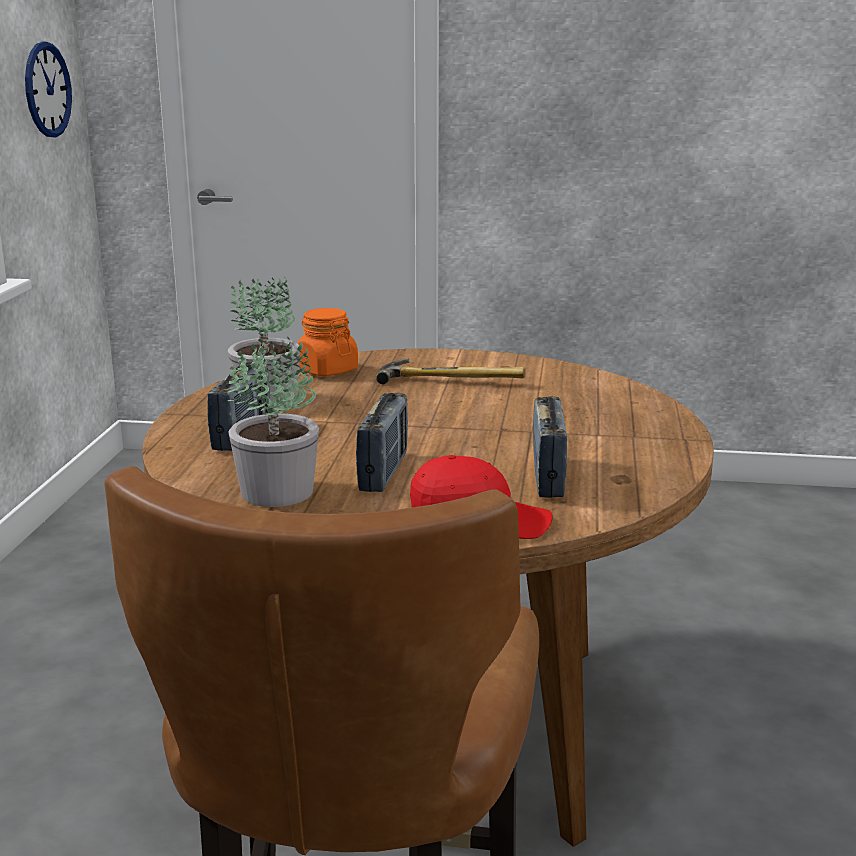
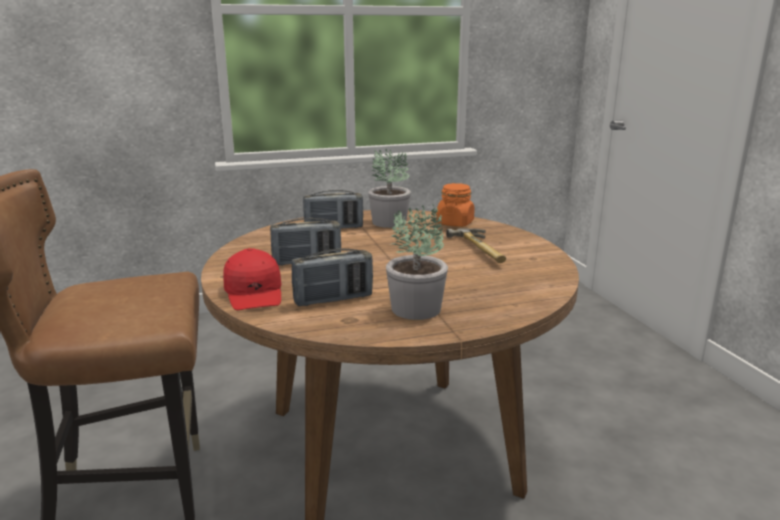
camera: 65 degrees right, 0 degrees up
(47, 90) = (538, 49): wall clock -> none
(278, 491) = (264, 248): potted plant -> potted plant (417, 309)

